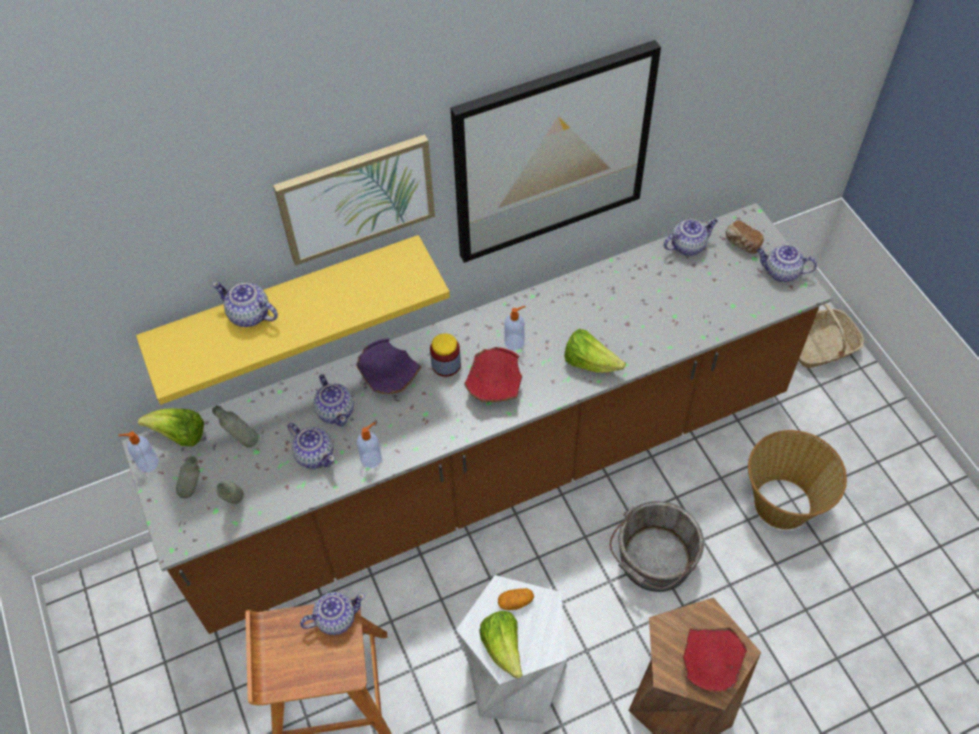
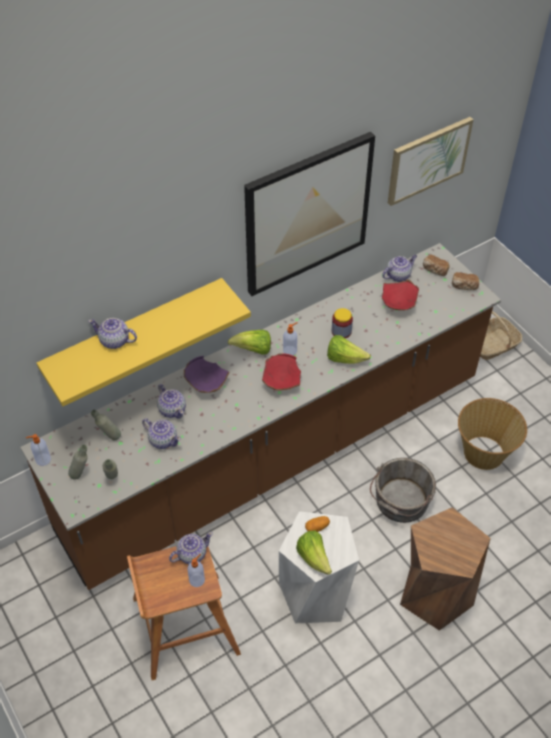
camera: 10 degrees left, 5 degrees down
(180, 435) = (62, 438): lettuce -> lettuce (253, 350)
(356, 198) = (183, 252): picture -> picture (428, 160)
(372, 458) = (204, 438): soap dispenser -> soap dispenser (197, 579)
(446, 364) = (244, 370): jar -> jar (341, 331)
(711, 666) = (458, 551): red bowl -> red bowl (399, 304)
(781, 272) = (464, 286): teapot -> bread

